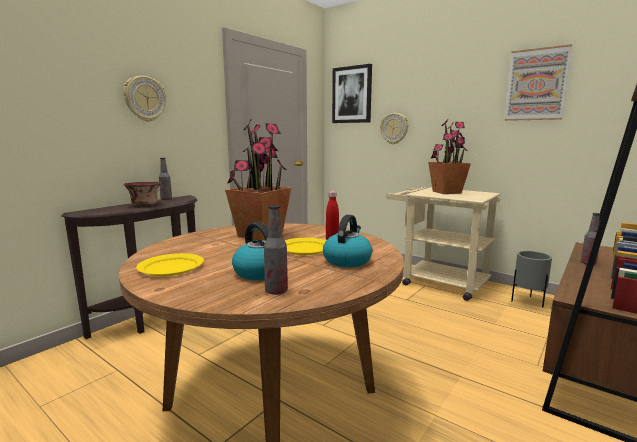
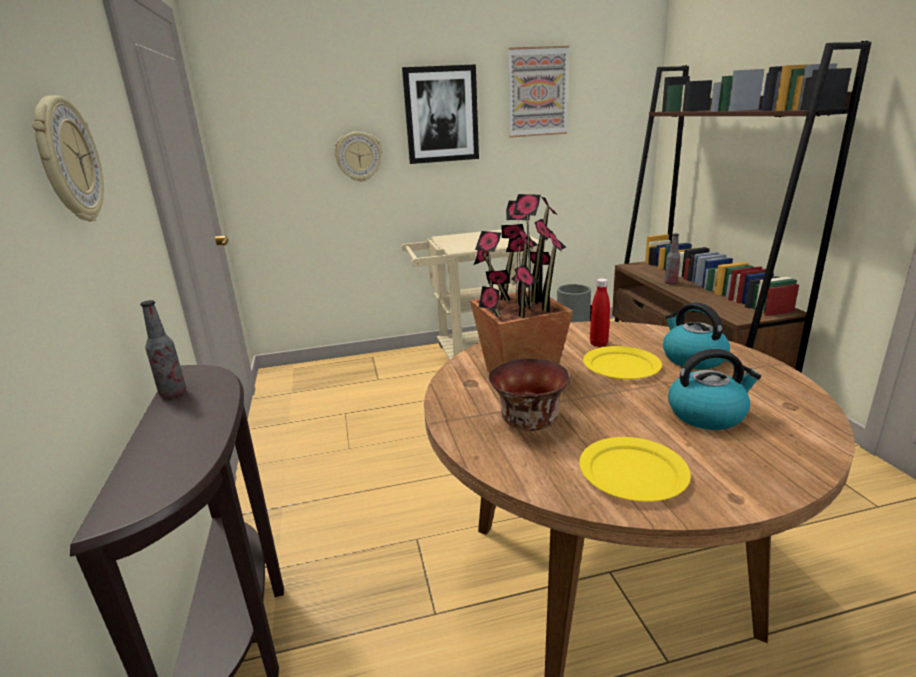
camera: 50 degrees left, 10 degrees up
(144, 205) = (197, 424): bowl -> bowl (530, 422)
(276, 291) = (784, 420): bottle -> none
(352, 95) = (266, 101): picture -> picture (441, 115)
(447, 192) = (476, 239): potted plant -> none

